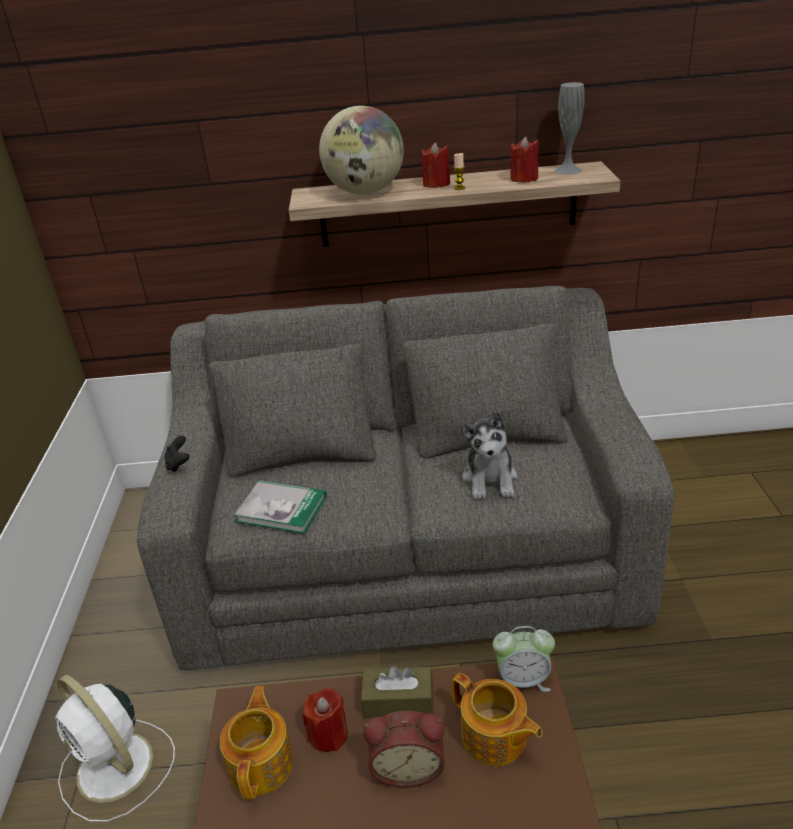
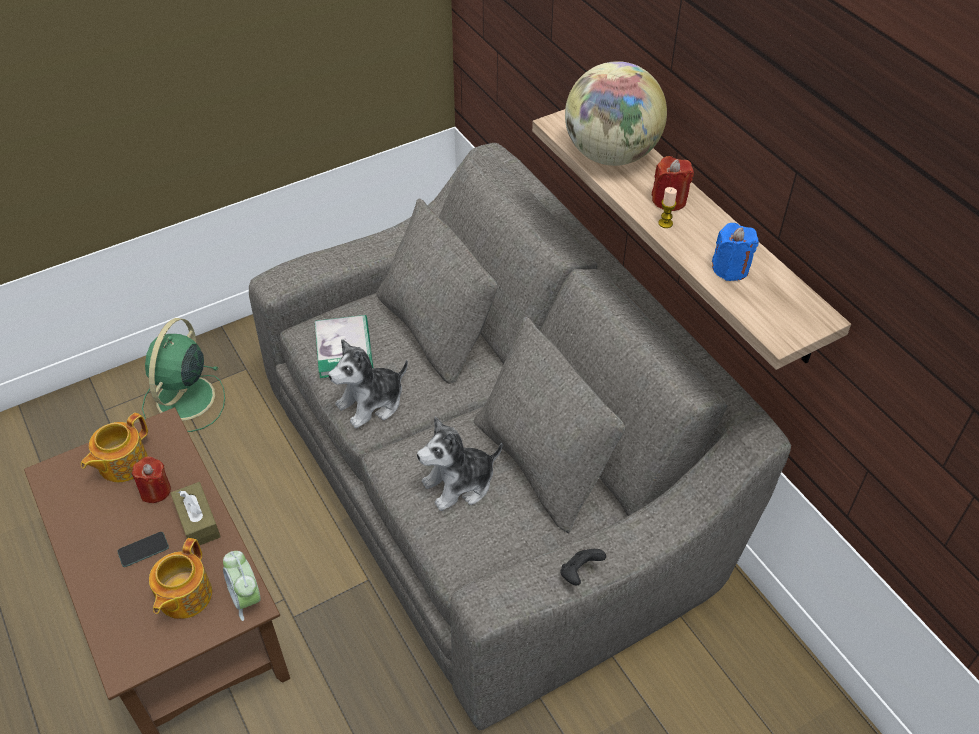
camera: 60 degrees right, 15 degrees up
(117, 768) = (184, 400): white fan -> green fan
(179, 464) = (348, 253): black game controller -> black game controller (579, 573)
(262, 763) = (121, 463): teapot -> teapot turned 150 degrees clockwise
(361, 509) = (371, 403): none -> plush toy
(408, 766) = (143, 549): alarm clock -> phone
(524, 179) = (730, 268): red candle -> blue candle
(567, 170) = (787, 300): grey vase -> none

